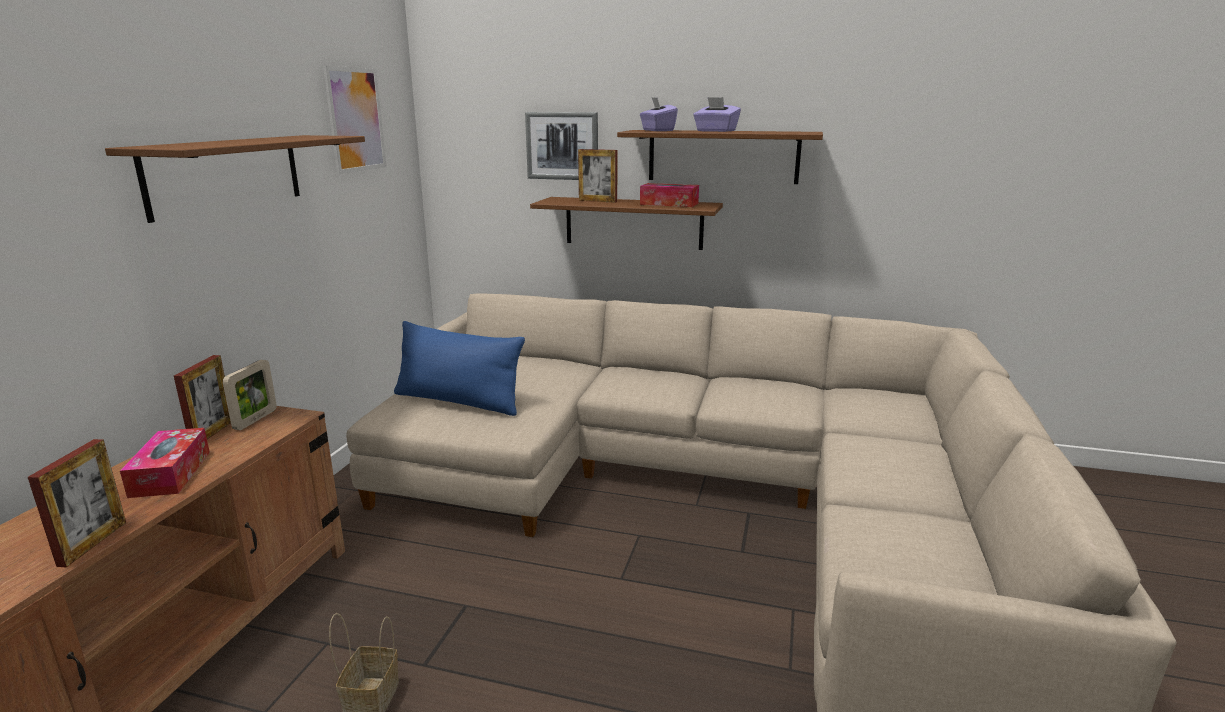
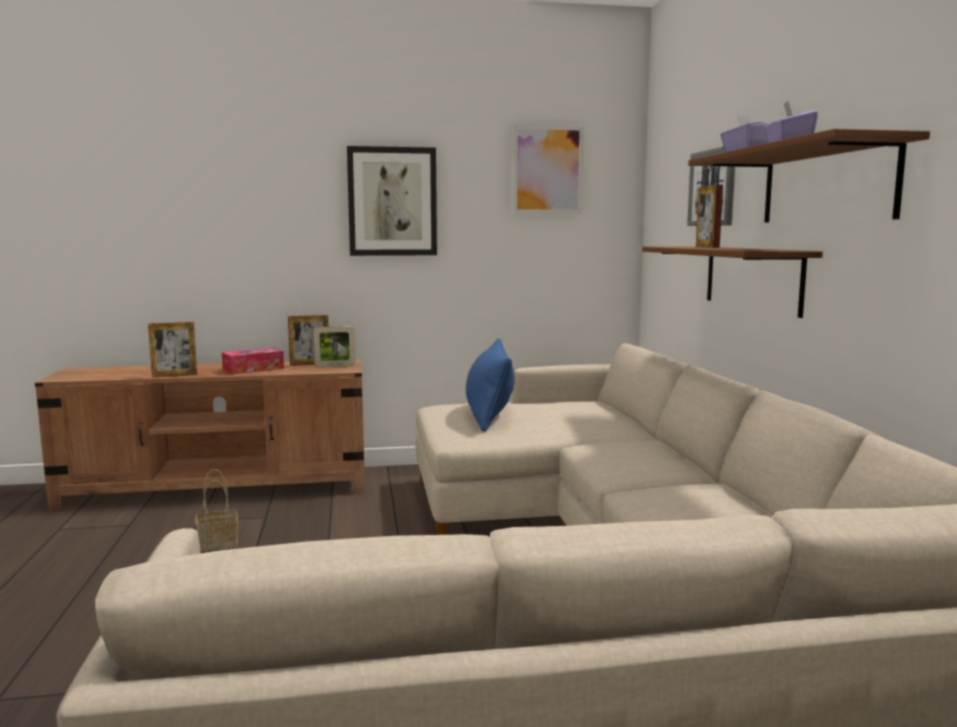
camera: 65 degrees right, 10 degrees down
(226, 174) = (392, 202): brown shelf -> picture
(669, 204) = (751, 249): tissue box -> none

